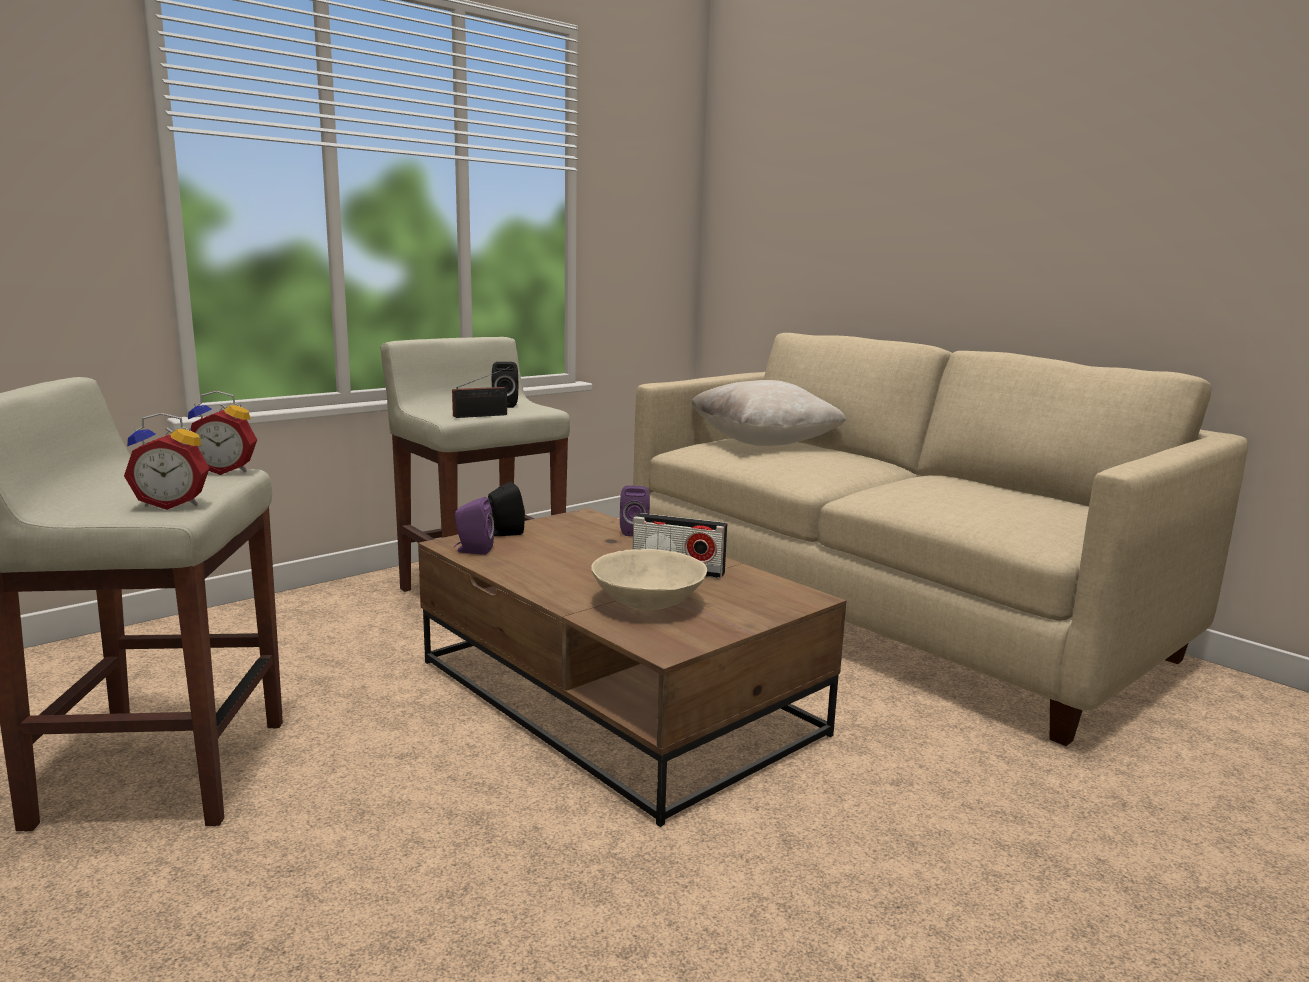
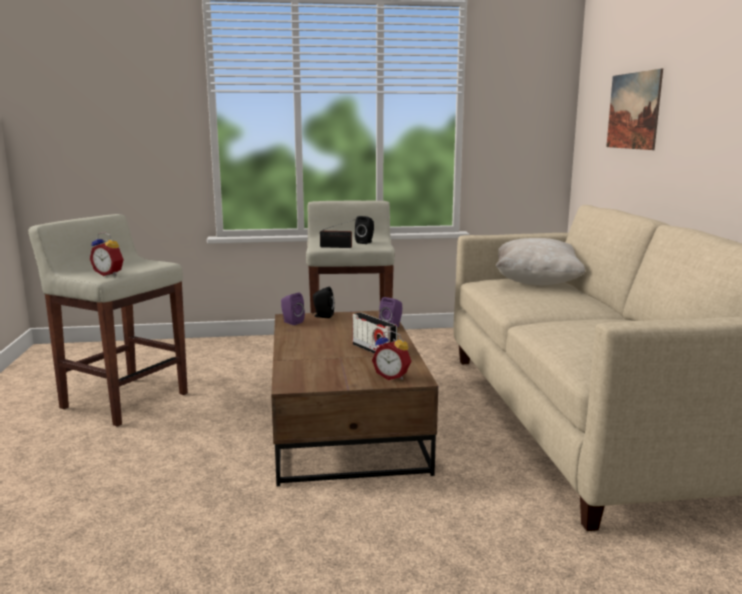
camera: 35 degrees right, 0 degrees up
(225, 471) = (160, 262): alarm clock -> alarm clock (392, 376)
(648, 603) = (324, 363): beige bowl -> none
(827, 208) = (633, 111): none -> picture

